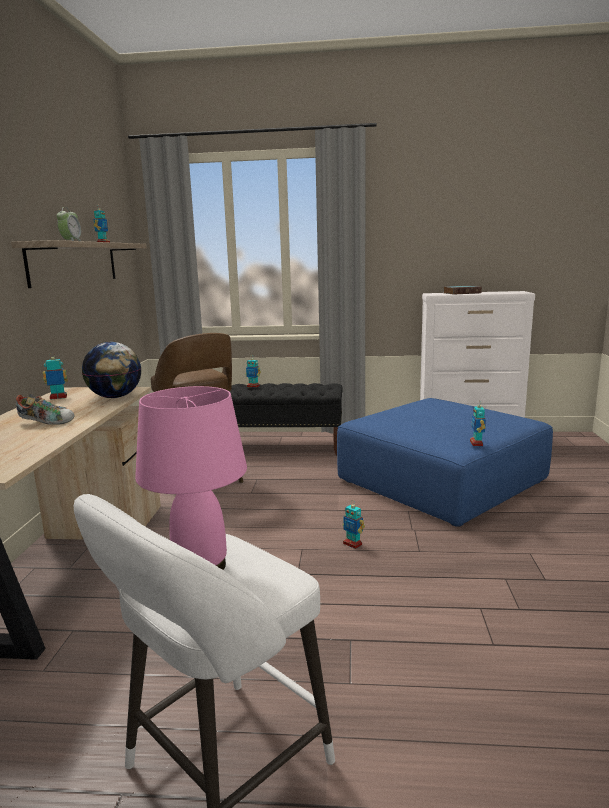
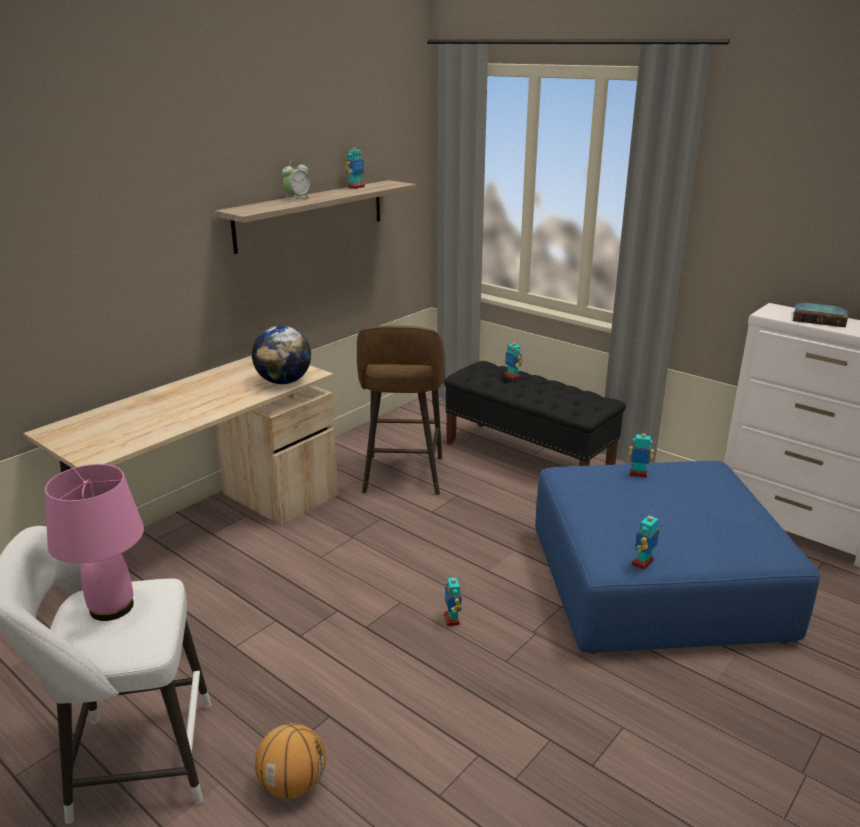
camera: 35 degrees right, 10 degrees up
(47, 422) = (193, 403): shoe -> none
(58, 397) = (245, 367): toy robot -> toy robot (638, 474)
(388, 699) = (293, 784): none -> basketball

